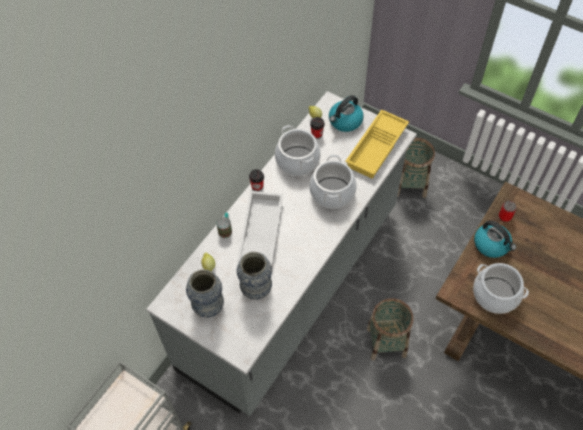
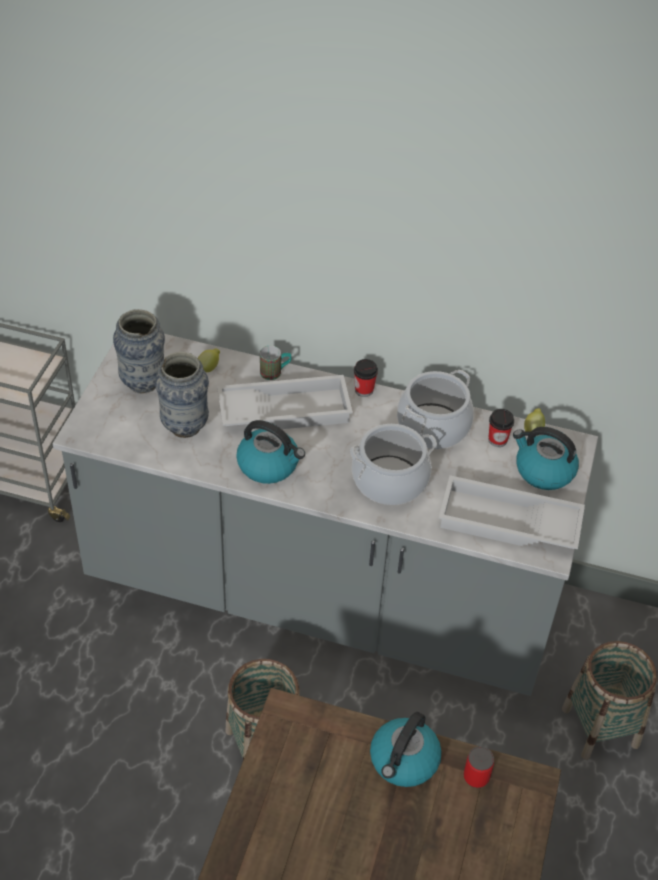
camera: 70 degrees right, 10 degrees down
(303, 250) = (269, 465): none -> kettle
(377, 148) = (507, 524): yellow tray -> white tray
(495, 295) = (298, 779): cooking pot -> none

